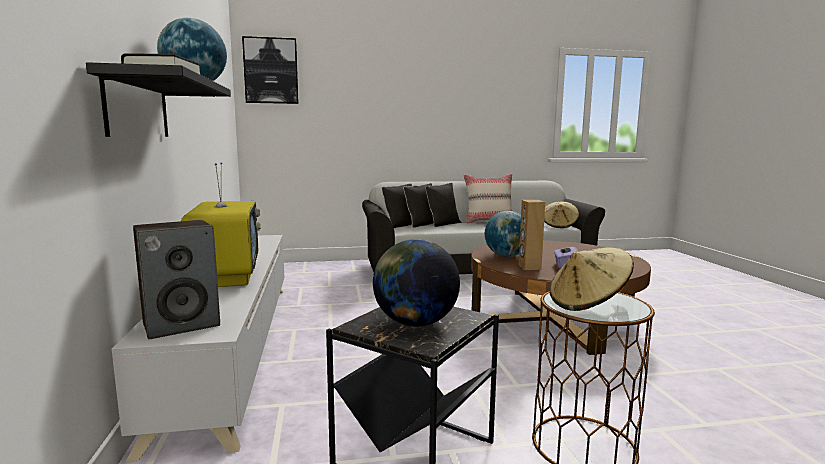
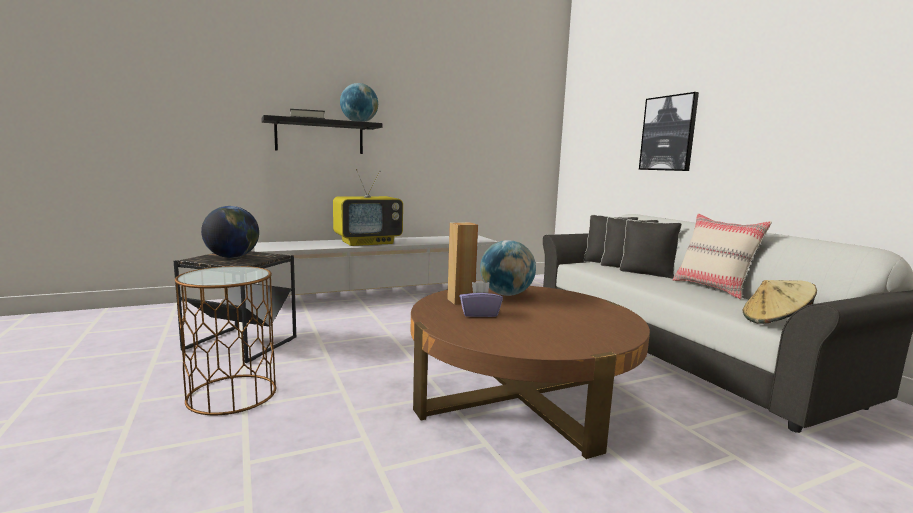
camera: 75 degrees right, 0 degrees up
(182, 324) = (281, 245): speaker -> none
(271, 71) = (584, 100): picture -> picture (668, 133)
(588, 303) = (223, 273): beige hat -> none

